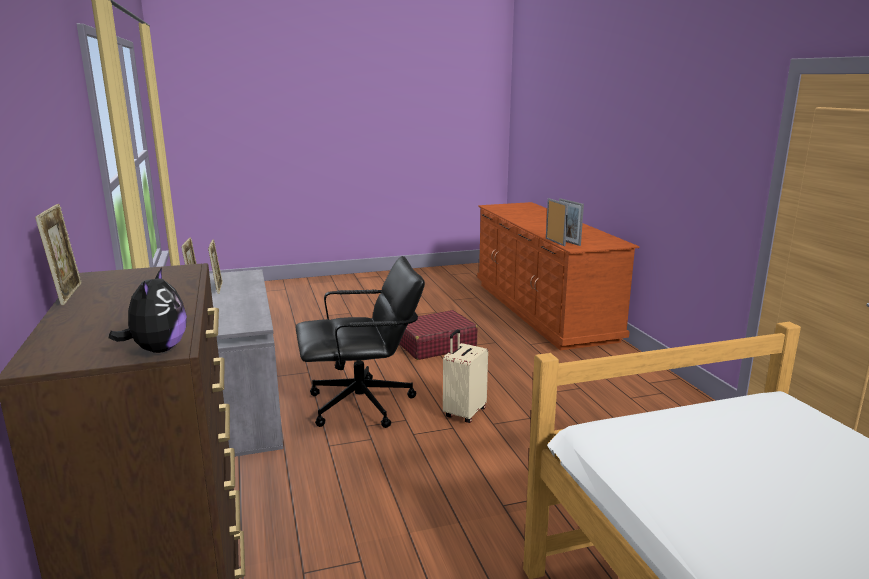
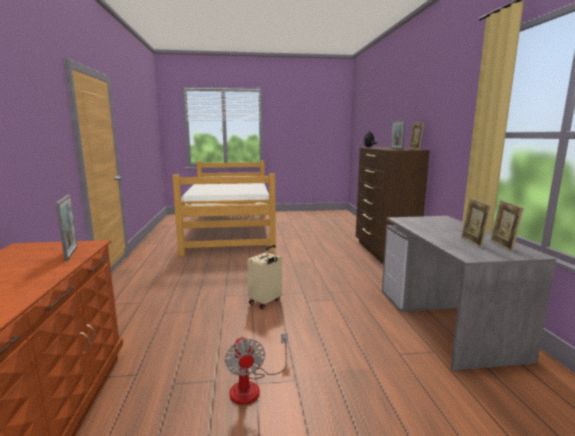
camera: 170 degrees left, 5 degrees down
(362, 405) = (338, 313): black office chair -> none
(435, 345) = (252, 386): red suitcase -> fan
(555, 242) = (86, 254): picture frame -> picture frame (396, 148)

